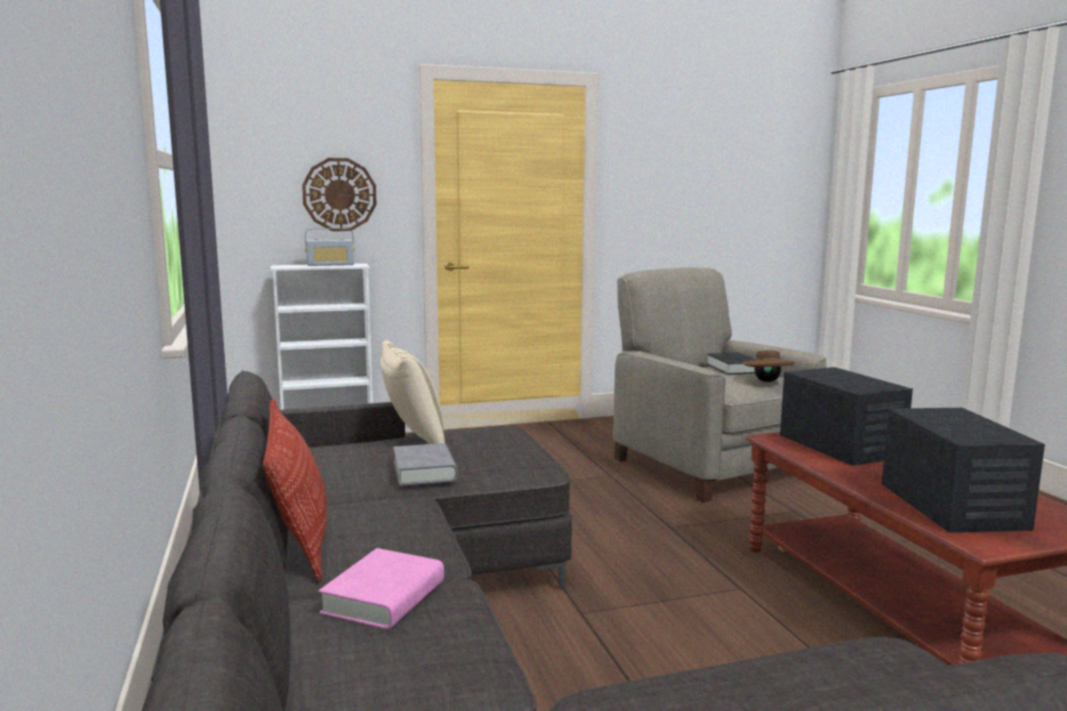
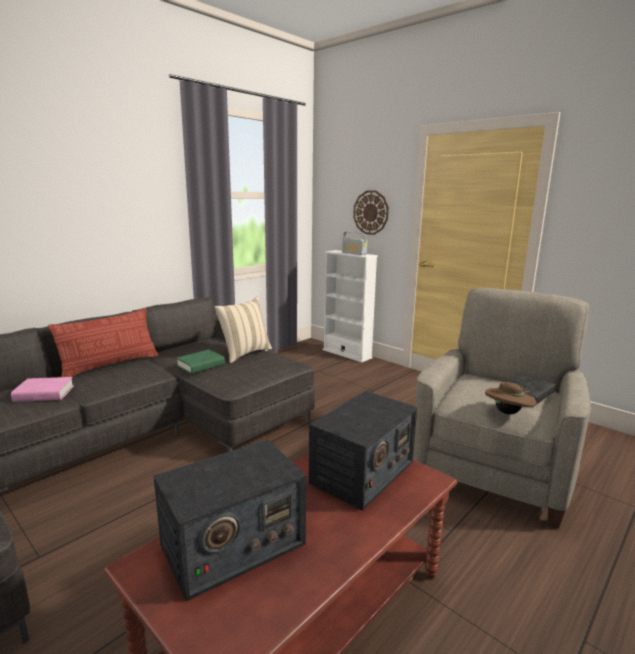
camera: 60 degrees right, 5 degrees up
(424, 471) = (201, 365): grey book -> green book

